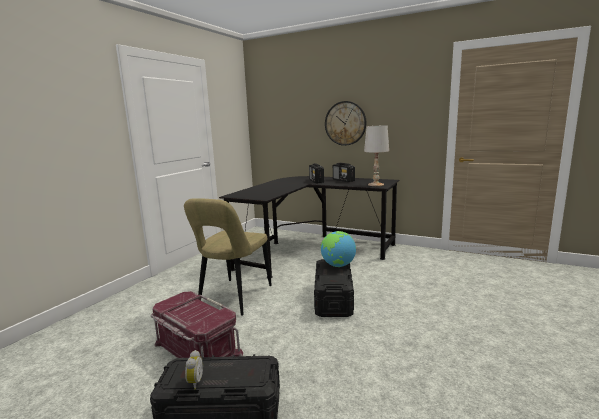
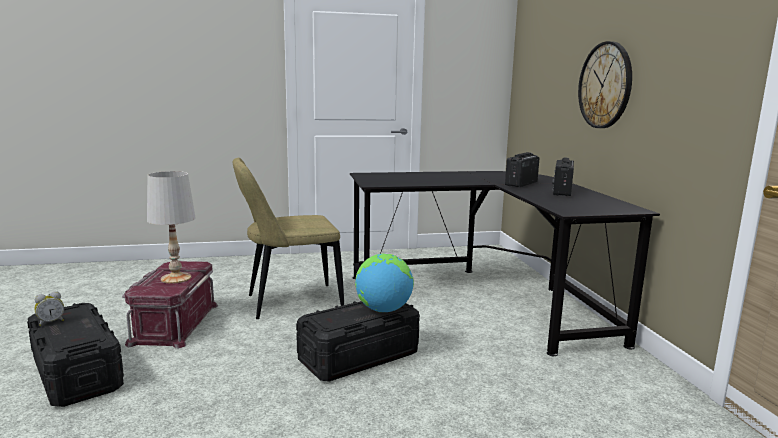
camera: 50 degrees right, 0 degrees up
(375, 184) = (575, 208): white table lamp -> white table lamp (176, 278)

